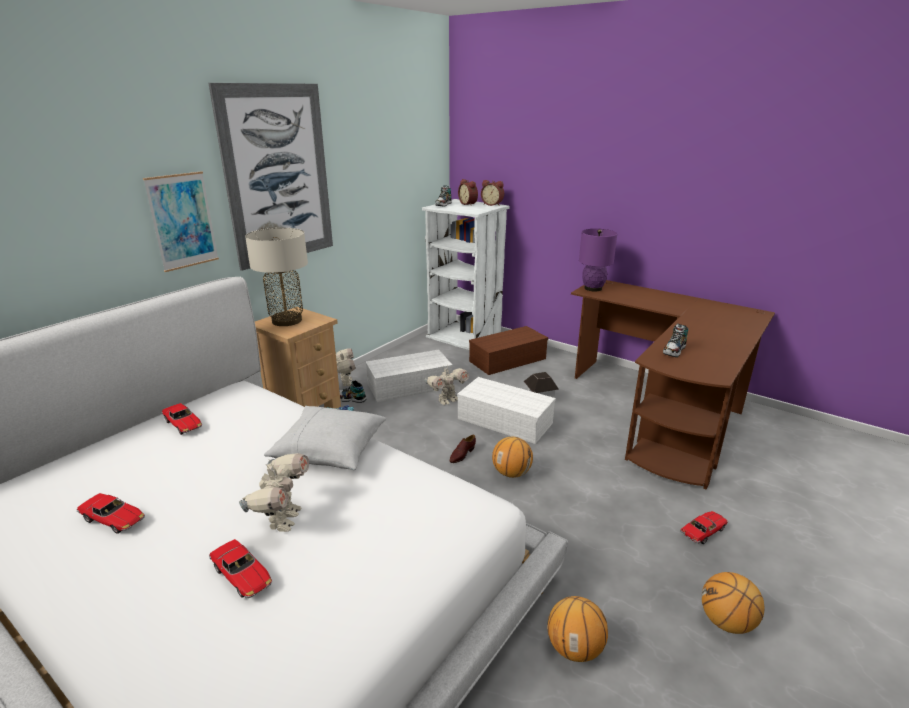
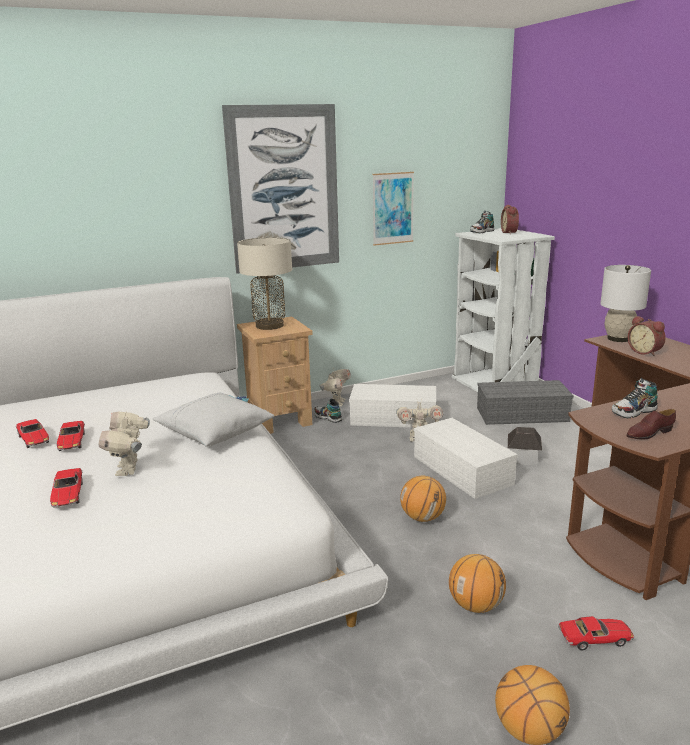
camera: 30 degrees right, 5 degrees down
(182, 221) = (186, 223): picture -> picture (393, 208)
(183, 424) = (136, 391): toy car -> toy car (72, 442)
(283, 520) = (130, 469): toy robot -> toy robot turned 135 degrees clockwise
(462, 454) = (388, 488): brown shoe -> brown shoe (649, 433)
(492, 204) = (536, 234): alarm clock -> alarm clock (645, 352)
(508, 359) = (523, 414): brown storage box -> grey storage box
(574, 648) = (338, 682): basketball -> basketball (476, 605)
(593, 288) = (618, 339): purple table lamp -> white table lamp

